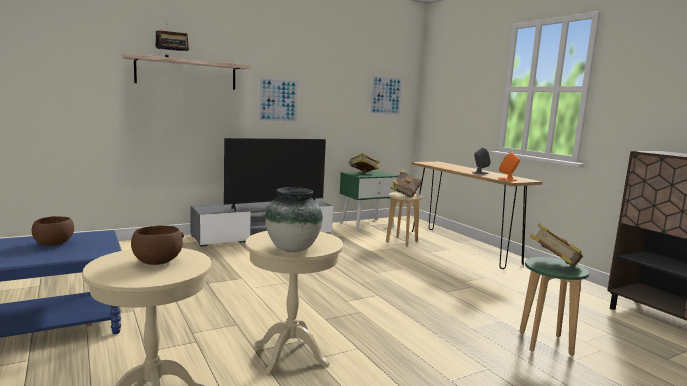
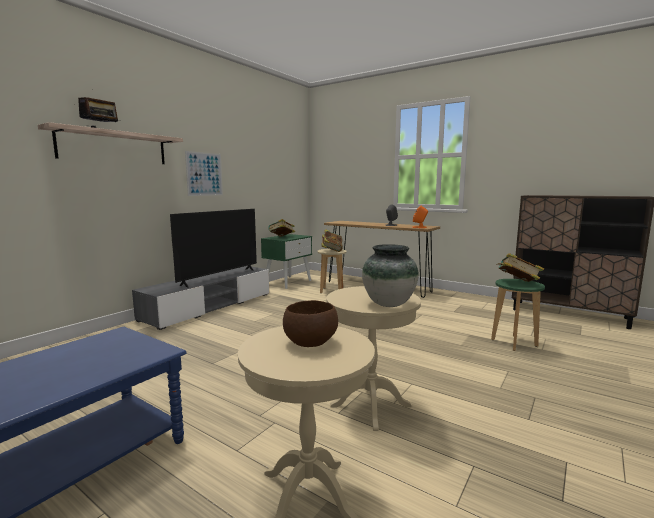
camera: 25 degrees left, 0 degrees up
(53, 244) = (76, 357): brown bowl -> none
(386, 95) = (287, 167): picture -> none

